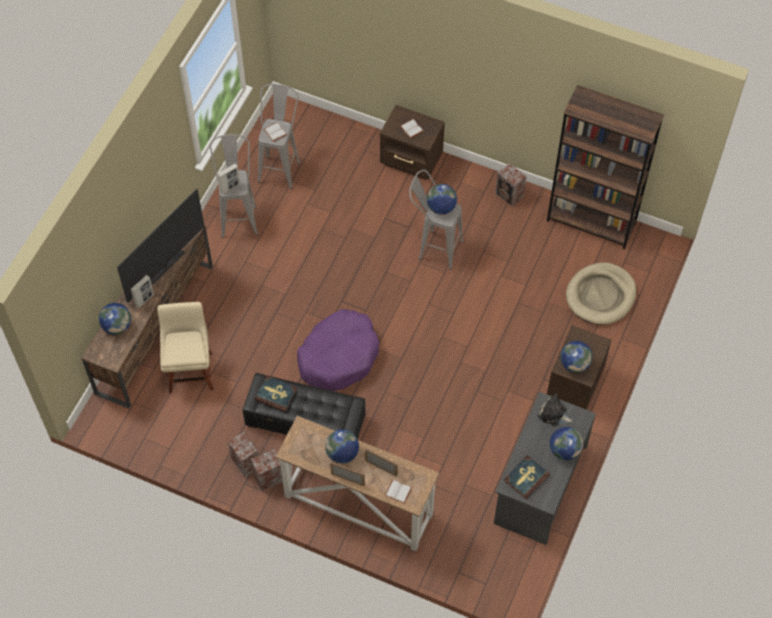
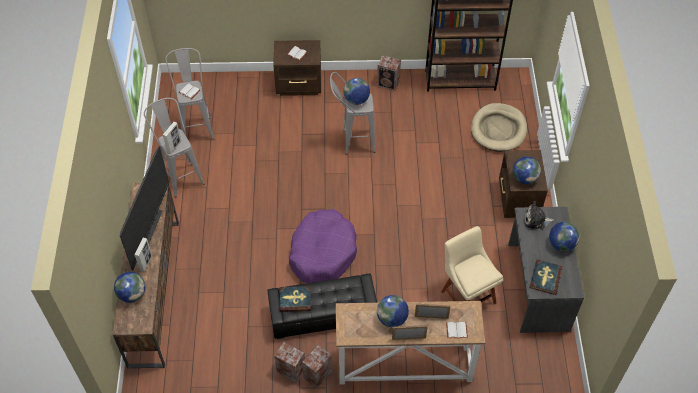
camera: 25 degrees left, 5 degrees down
(190, 370) = (203, 313): beige chair -> beige chair (466, 295)

